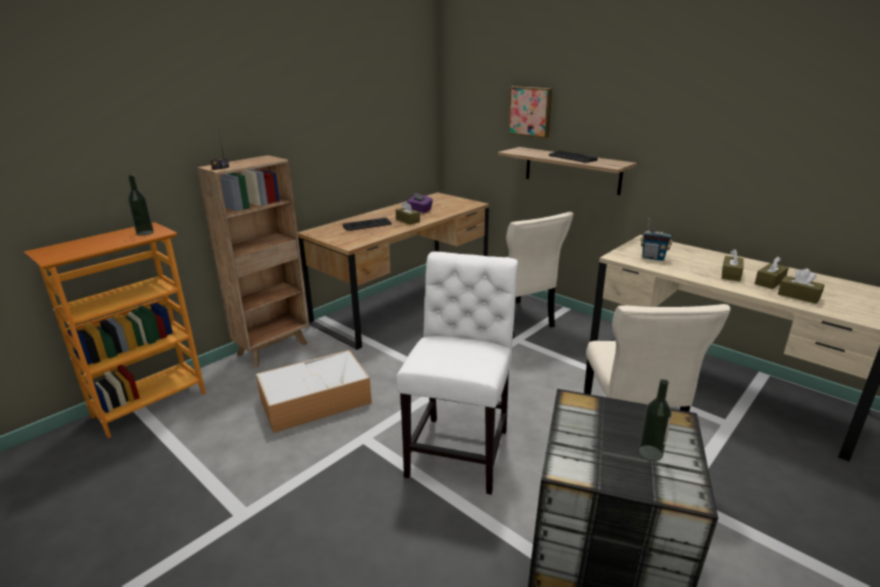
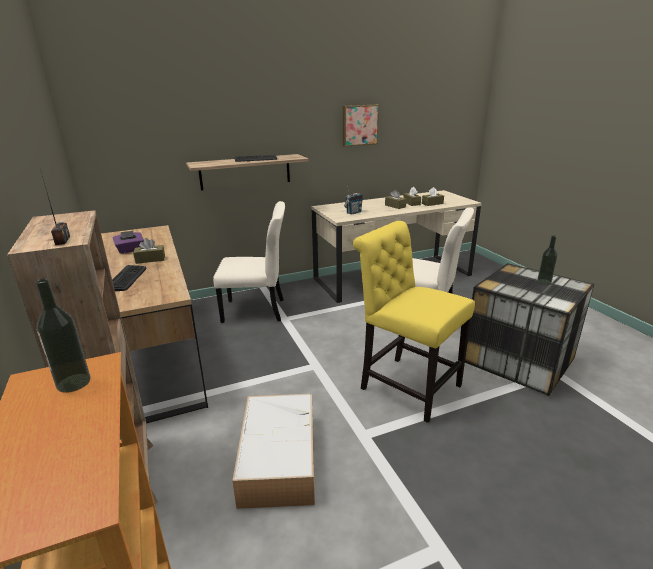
camera: 65 degrees left, 0 degrees up
(460, 449) = (406, 385): white chair -> yellow chair
(530, 111) = (192, 127): picture -> picture (359, 125)

